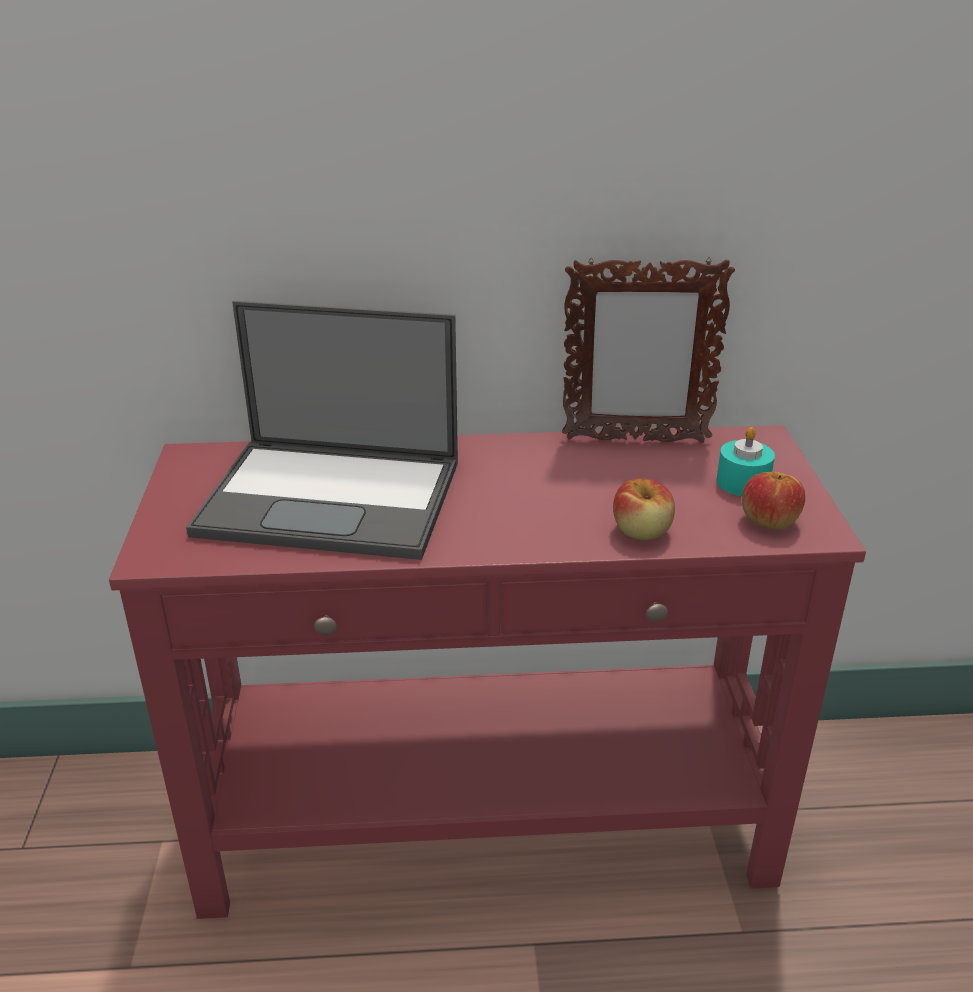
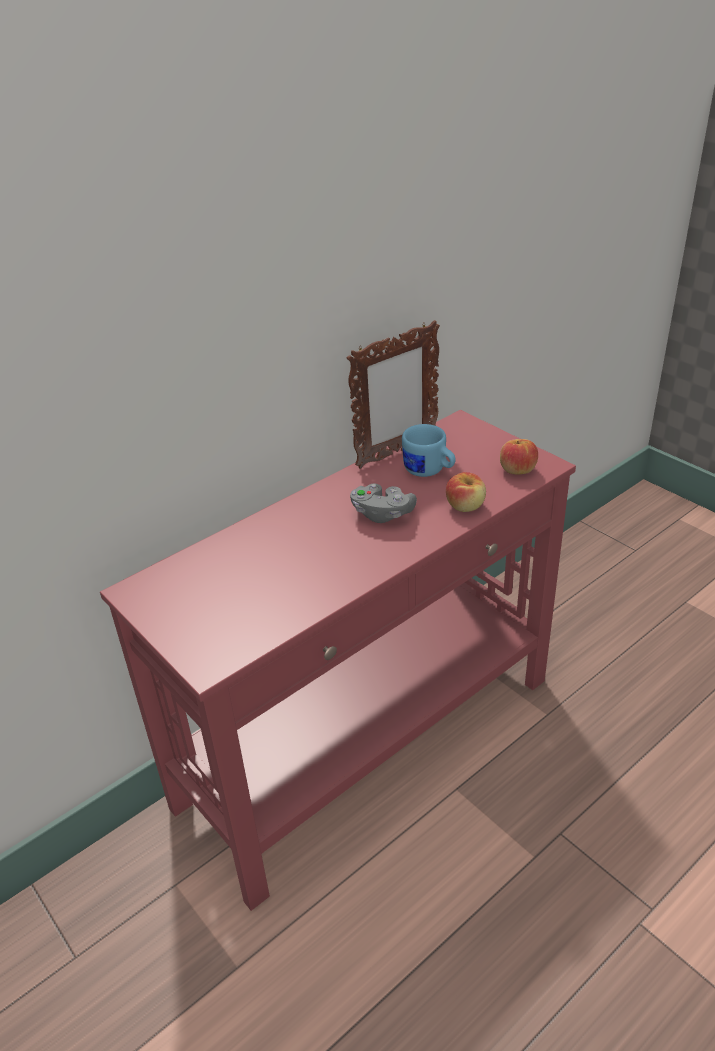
camera: 35 degrees left, 5 degrees up
(334, 498) = (271, 570): laptop -> none
(528, 496) = (382, 514): none -> grey game controller
(647, 475) = (429, 471): none -> blue mug
(743, 482) = (480, 453): turquoise candle -> none

